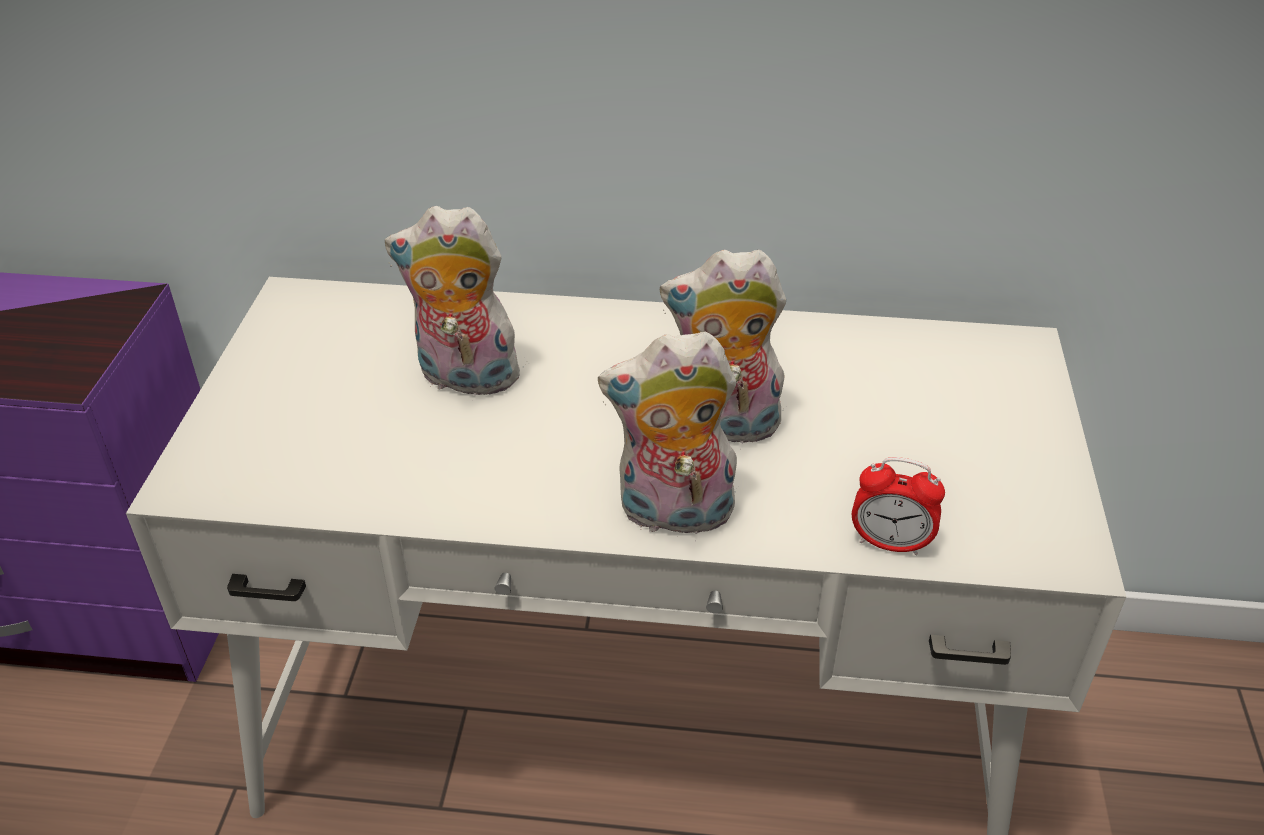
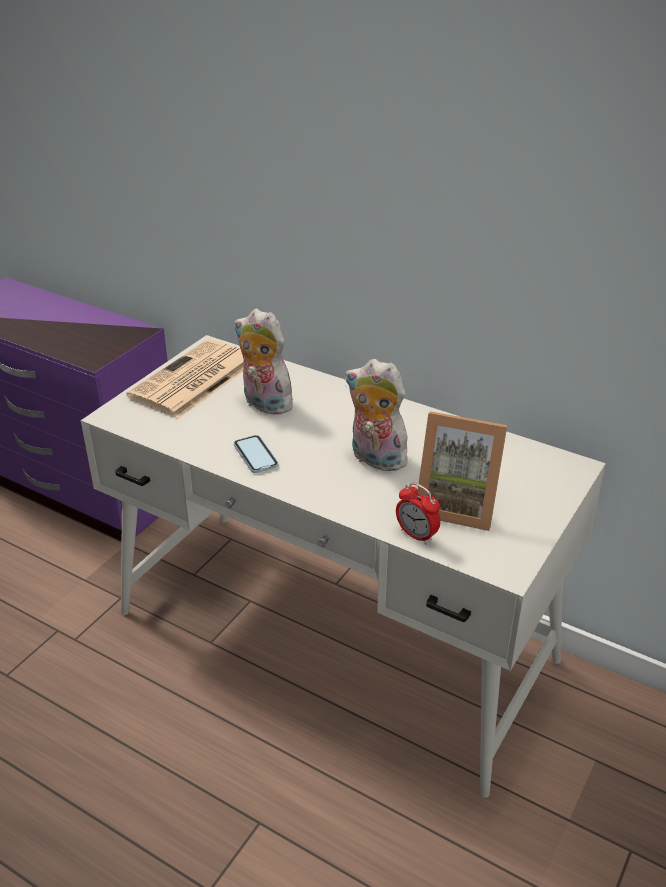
camera: 25 degrees right, 5 degrees down
(303, 369) = (193, 380): none -> newspaper
(517, 482) = (255, 455): none -> phone
(673, 515) = (318, 491): plush toy -> none
(909, 467) = (457, 505): none -> picture frame

